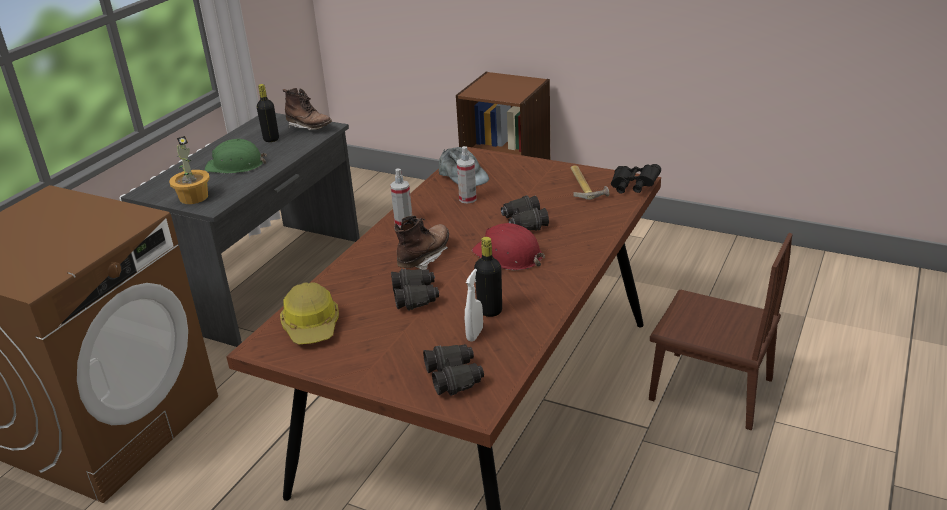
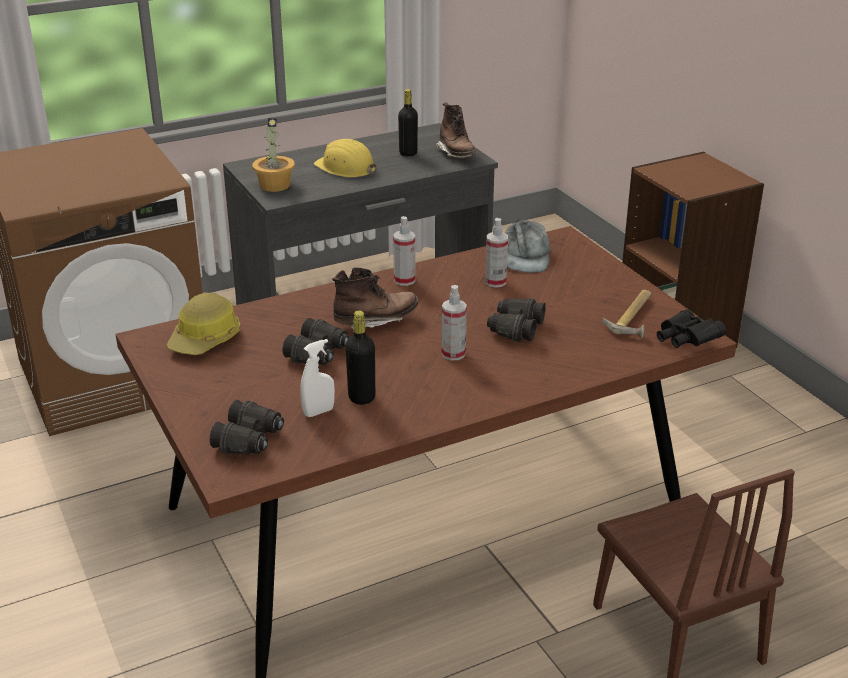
camera: 35 degrees right, 0 degrees up
(235, 165) = (346, 168): green hard hat -> yellow hard hat
(508, 255) = (453, 354): red hard hat -> spray bottle

